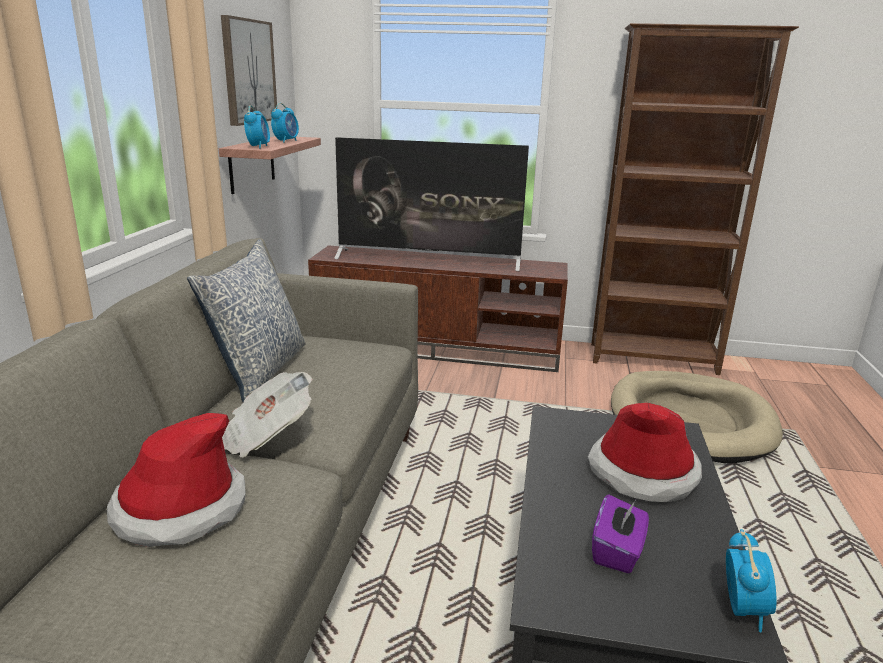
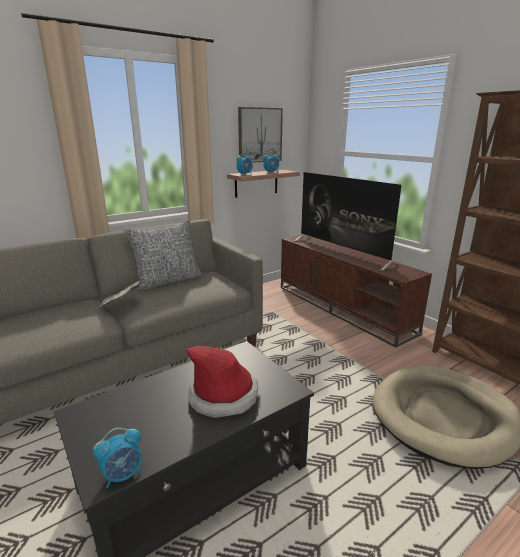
camera: 45 degrees right, 0 degrees up
(179, 509) = (54, 317): hat -> none
(617, 551) = (136, 416): purple tissue box -> none

